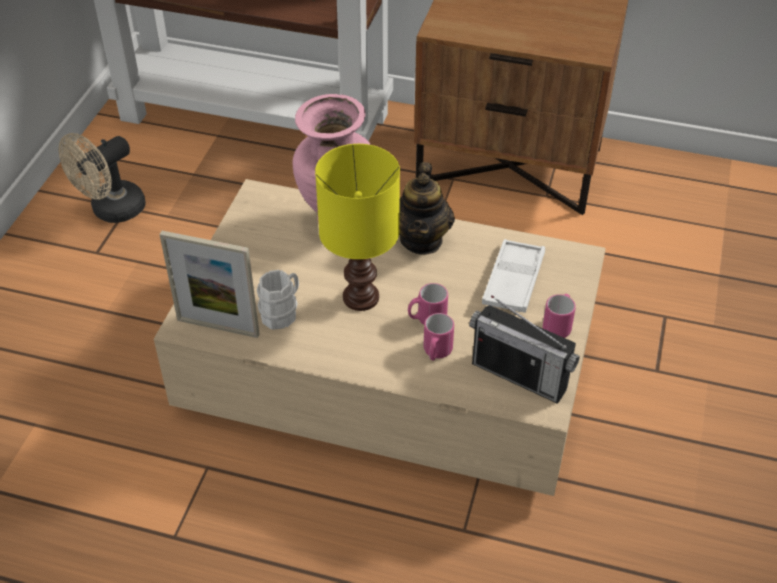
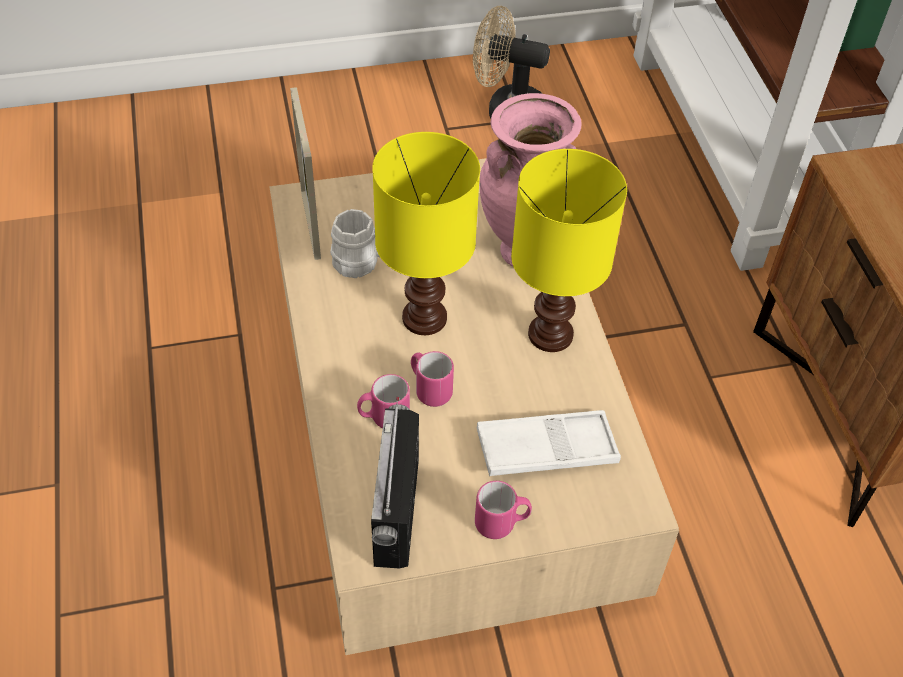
camera: 60 degrees right, 5 degrees up
(421, 240) = (552, 335): teapot -> yellow table lamp

